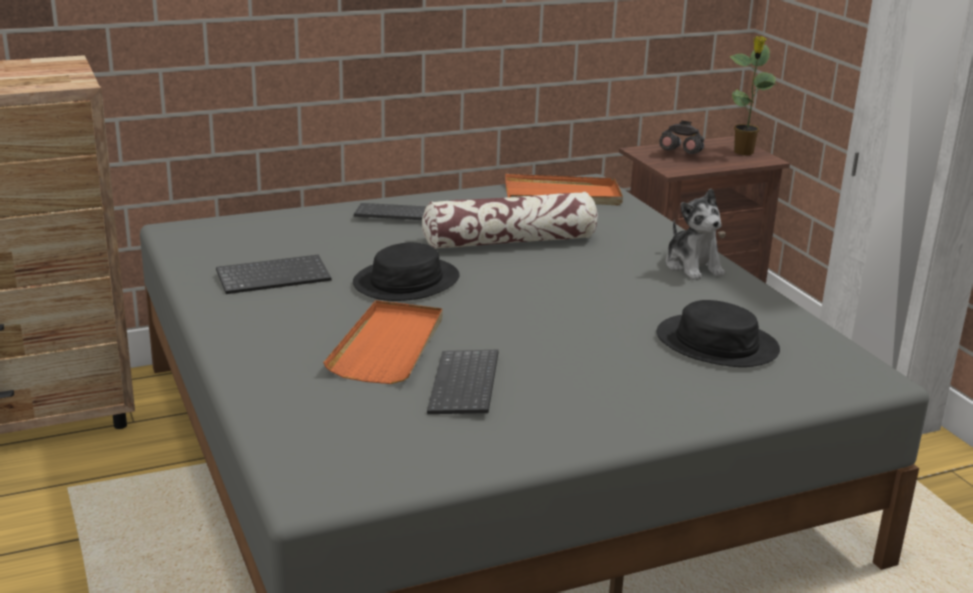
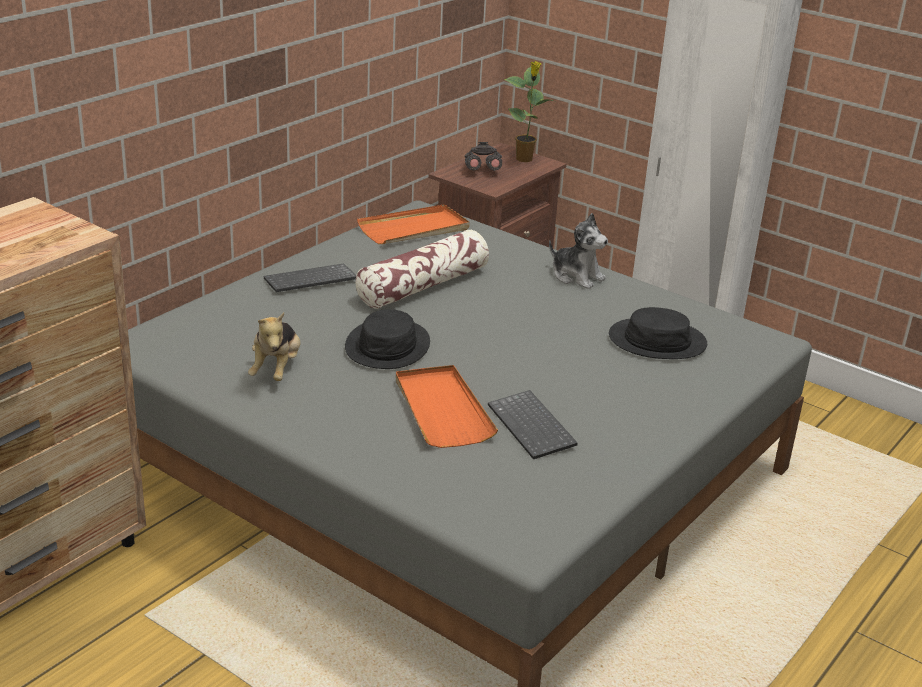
camera: 30 degrees left, 5 degrees up
(274, 276) = (276, 369): keyboard -> plush toy

